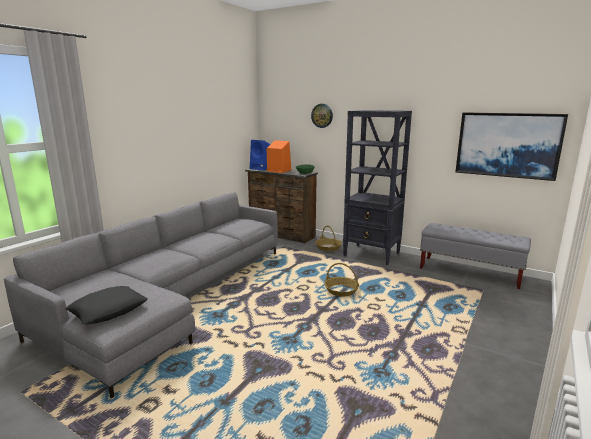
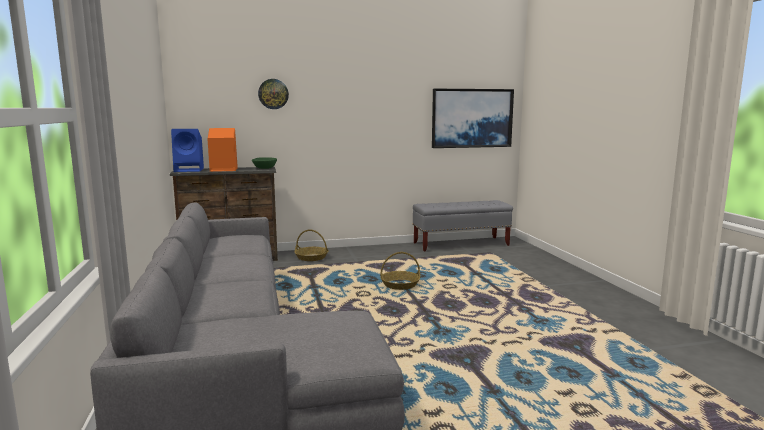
camera: 45 degrees left, 5 degrees down
(108, 310) = (326, 344): black pillow -> none
(372, 254) = (364, 252): black bookcase -> none

